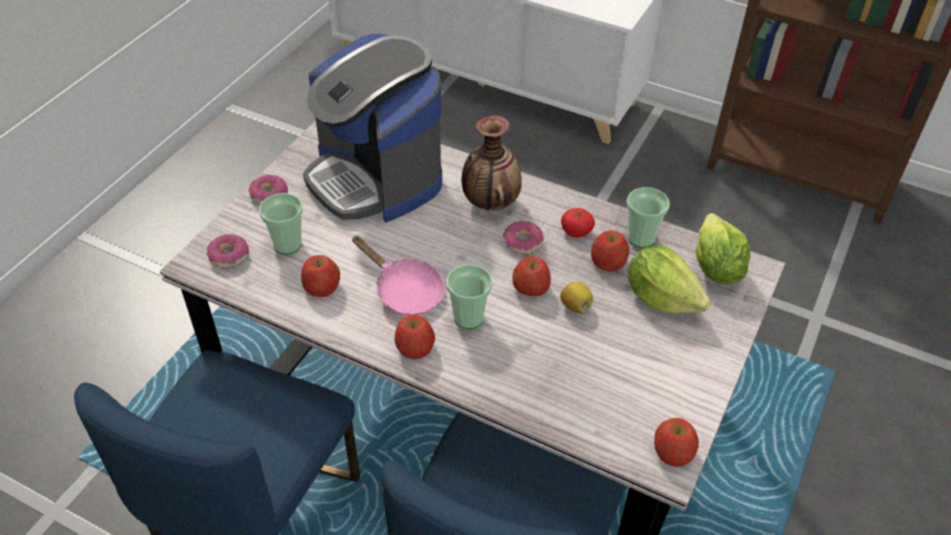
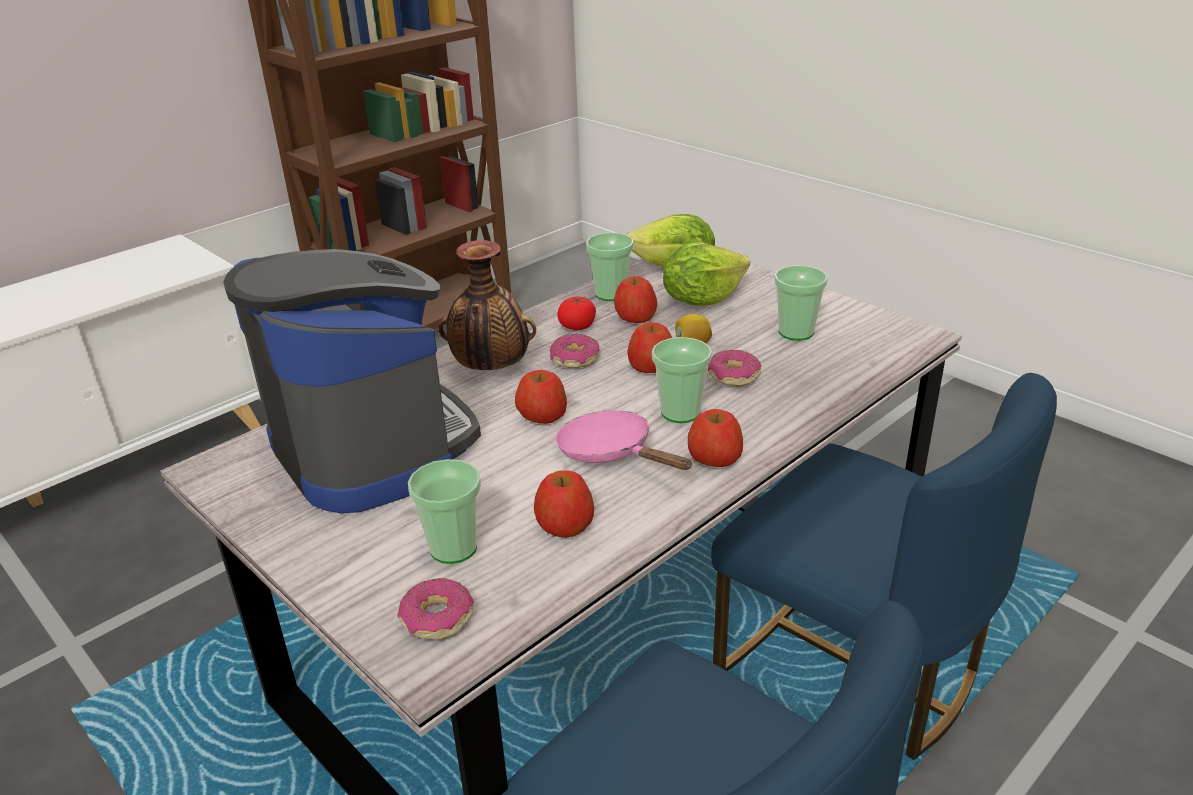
camera: 70 degrees left, 15 degrees down
(269, 195) = (321, 557): donut -> donut (733, 376)
(375, 178) = (372, 448): coffee machine -> coffee machine turned 105 degrees counterclockwise
(404, 291) = (611, 453): pink frying pan -> pink frying pan turned 105 degrees counterclockwise
(629, 372) = (796, 332): none -> cup
(673, 451) = (901, 330): apple -> apple (542, 416)

